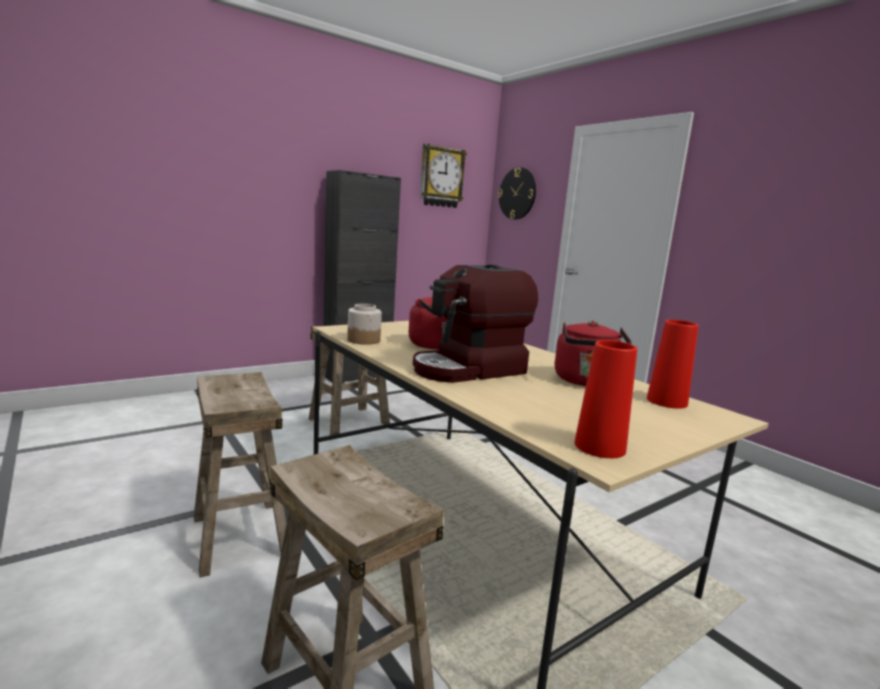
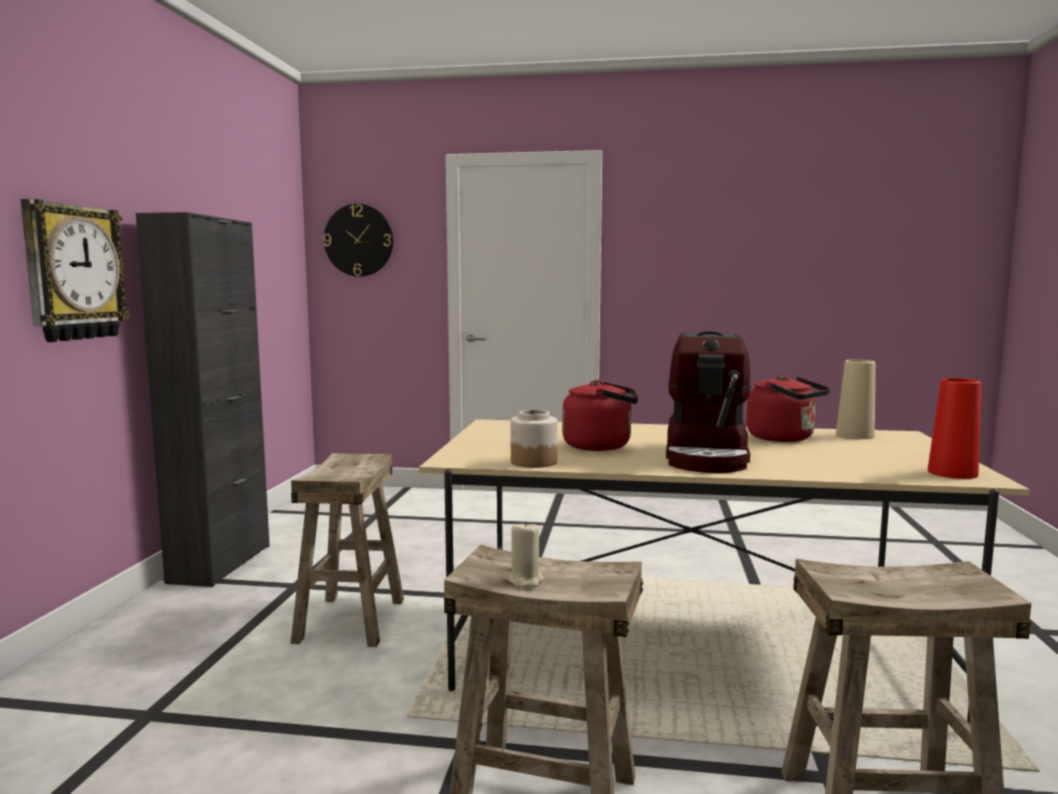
camera: 45 degrees left, 5 degrees down
(221, 391) = (526, 580): none -> beige candle
(441, 177) = (258, 218): wall clock -> wall clock (73, 273)
(666, 401) = (855, 435): red vase -> beige vase

